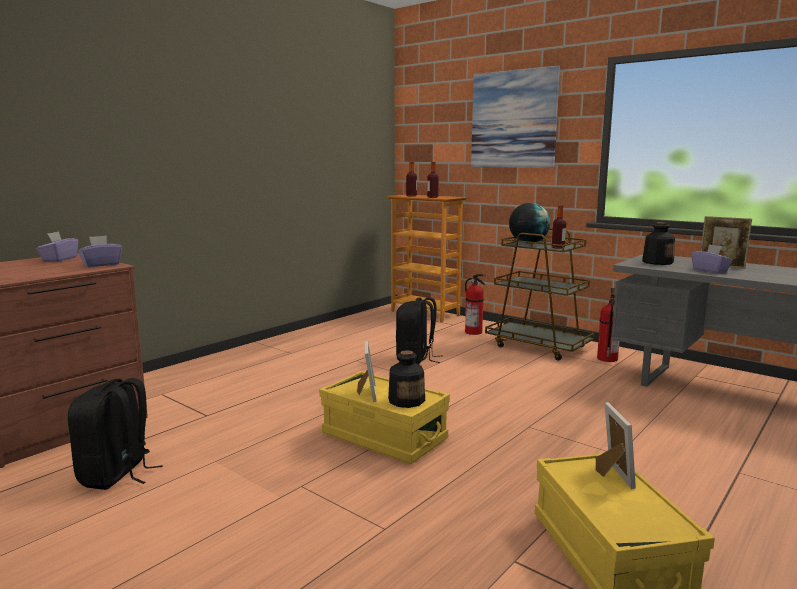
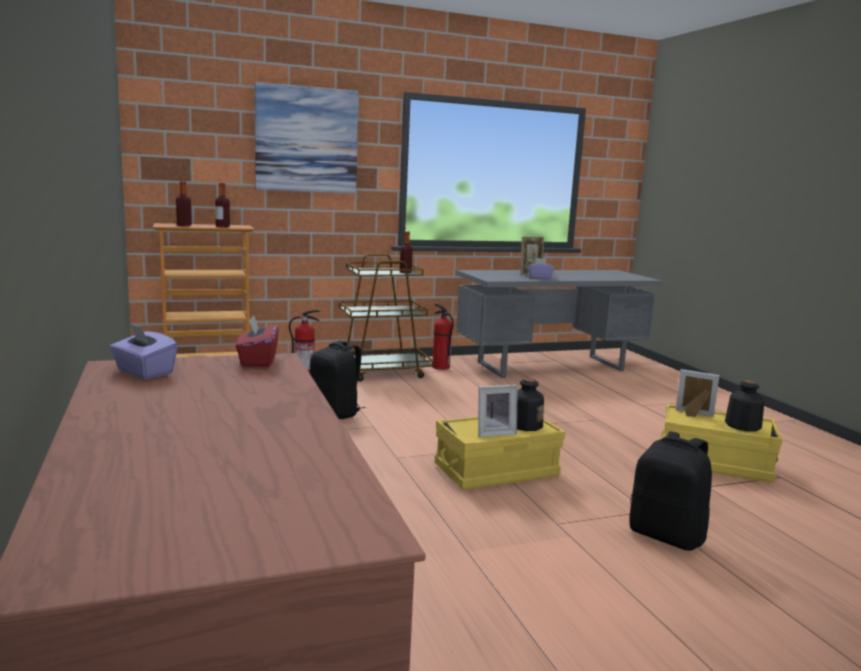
camera: 60 degrees left, 0 degrees up
(101, 264) = (257, 361): purple tissue box -> red tissue box
(117, 475) = (445, 612): black backpack -> black backpack (667, 536)
(366, 394) = (494, 433): picture frame -> picture frame turned 135 degrees clockwise
(528, 243) = (366, 271): globe -> none
(657, 262) = (495, 276): bottle -> bottle (742, 426)

